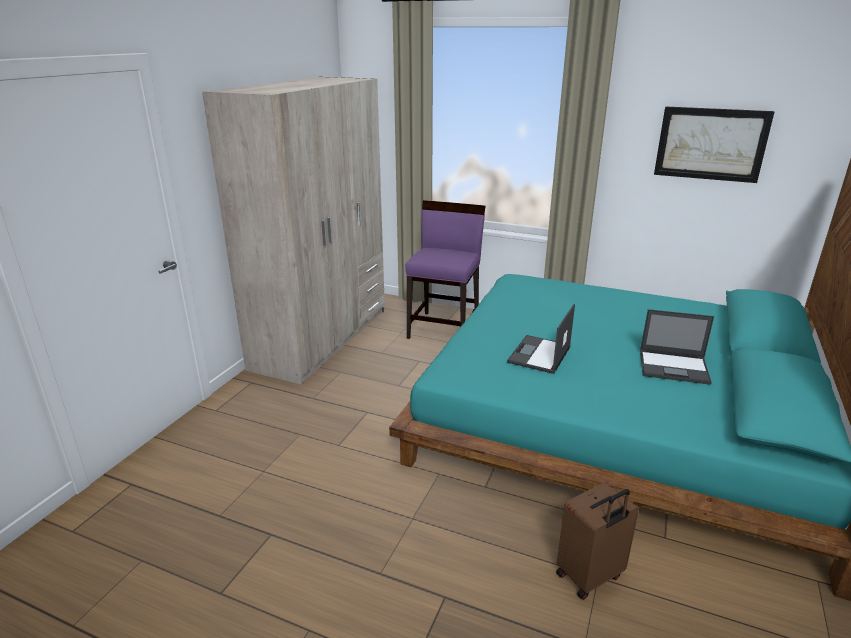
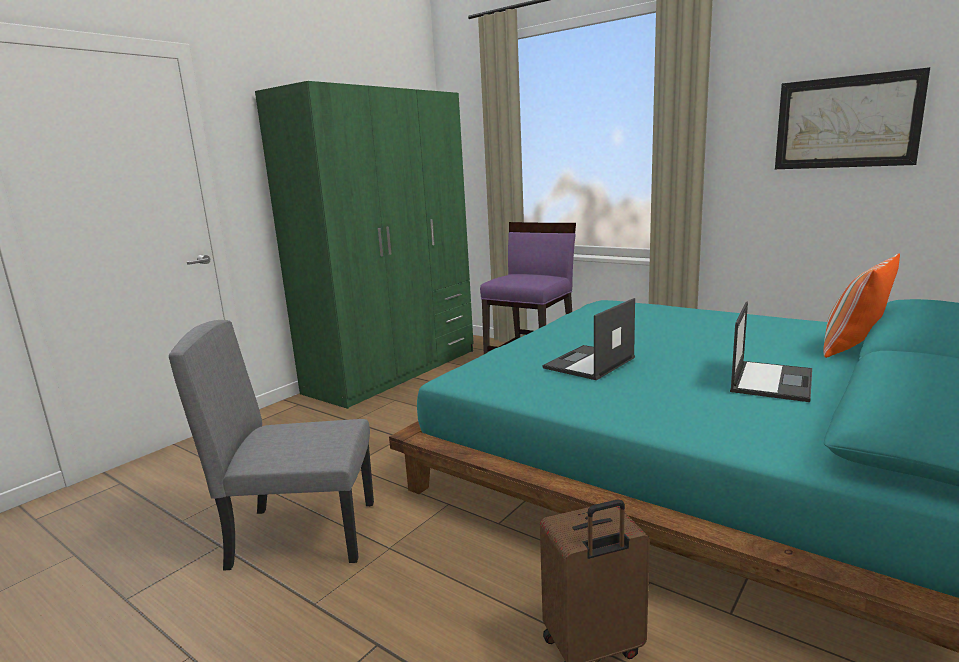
camera: 15 degrees right, 10 degrees down
(322, 338) = (394, 371): beige wardrobe -> green wardrobe
(336, 514) = (304, 533): none -> grey chair
(674, 367) = (771, 381): laptop -> laptop turned 90 degrees counterclockwise
(715, 330) = (852, 349): none -> pillow

